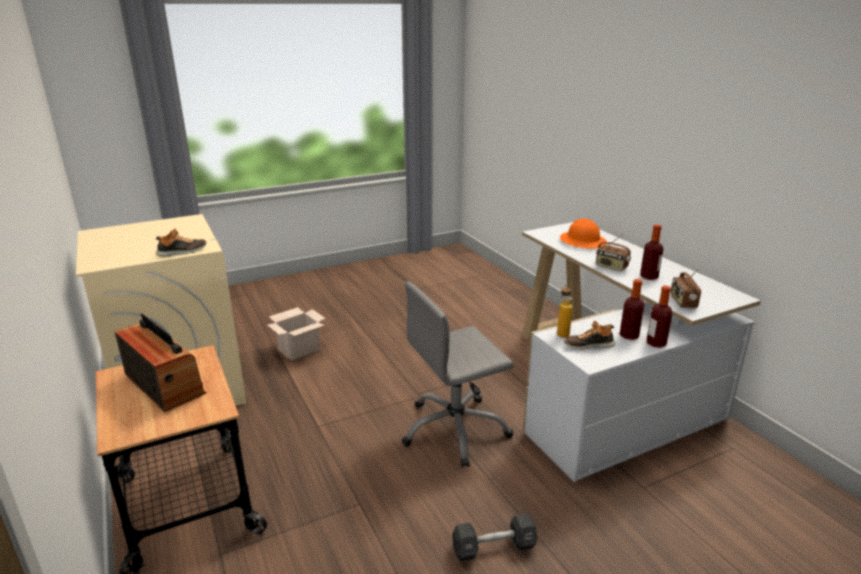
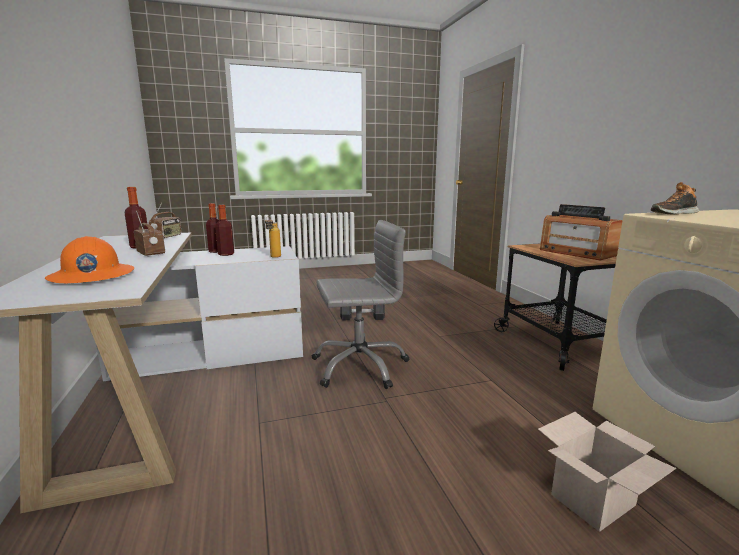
camera: 170 degrees left, 10 degrees down
(588, 345) = (266, 252): shoe -> none

